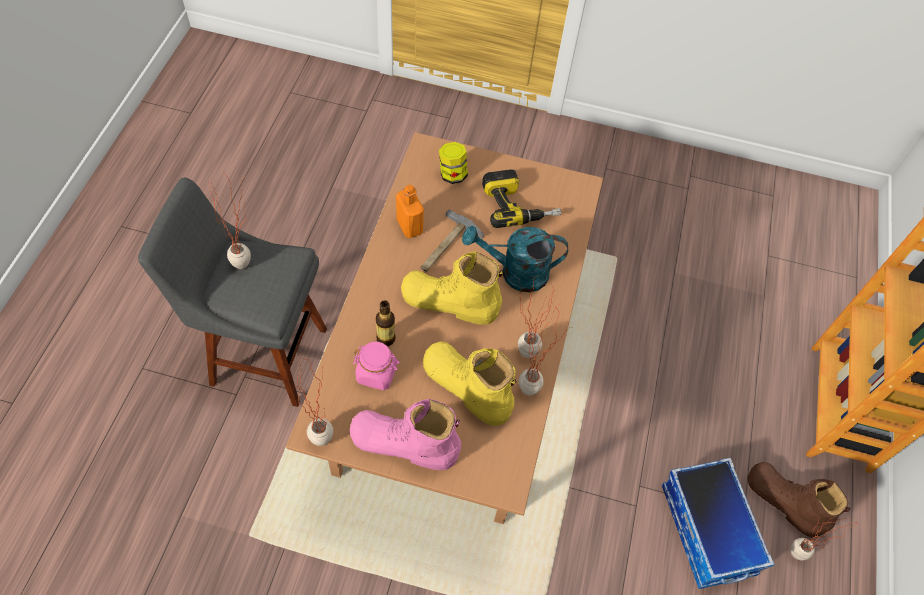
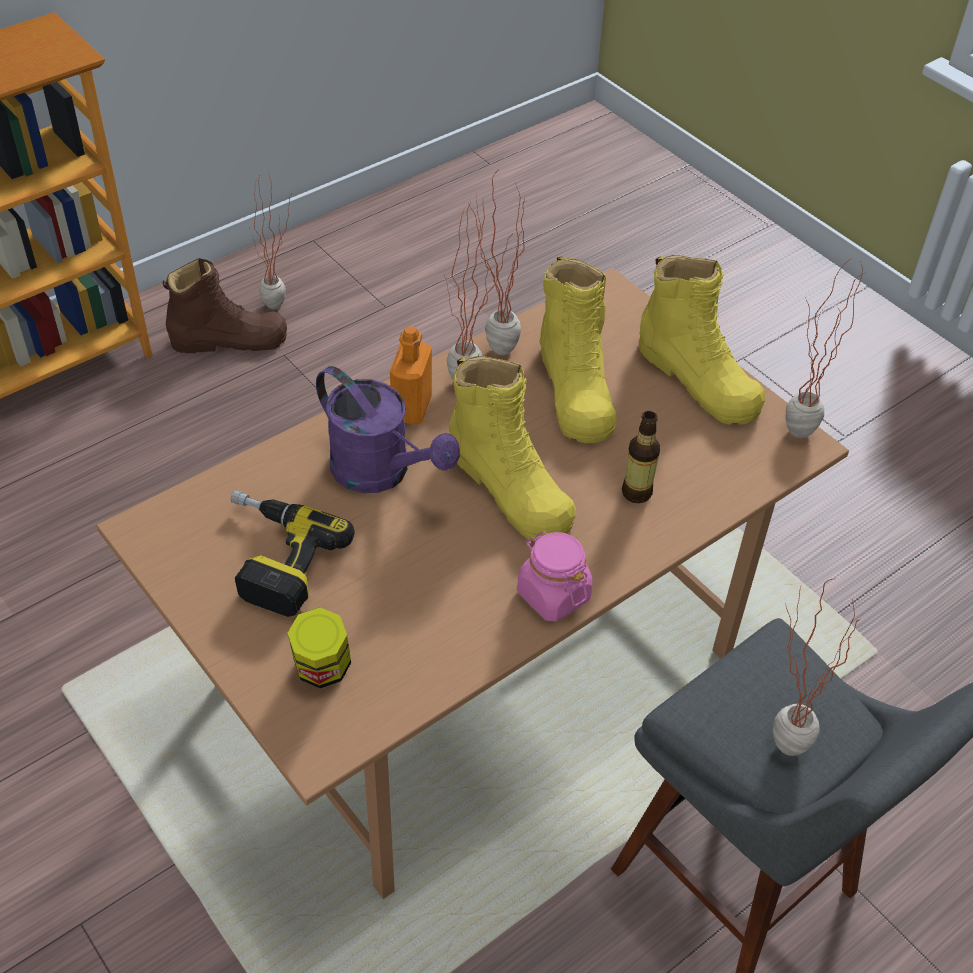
camera: 140 degrees left, 10 degrees down
(377, 373) = (679, 461): pink jar -> pink jar (553, 595)
(404, 444) = (698, 378): pink boot -> yellow boot
(409, 226) = (473, 623): orange bottle -> orange bottle (411, 408)
(446, 247) = (445, 560): hammer -> none
(515, 273) = (381, 473): turquoise watering can -> purple watering can
(708, 530) = (336, 364): storage box -> none
(784, 502) = (229, 340): brown boot -> brown boot turned 90 degrees counterclockwise

